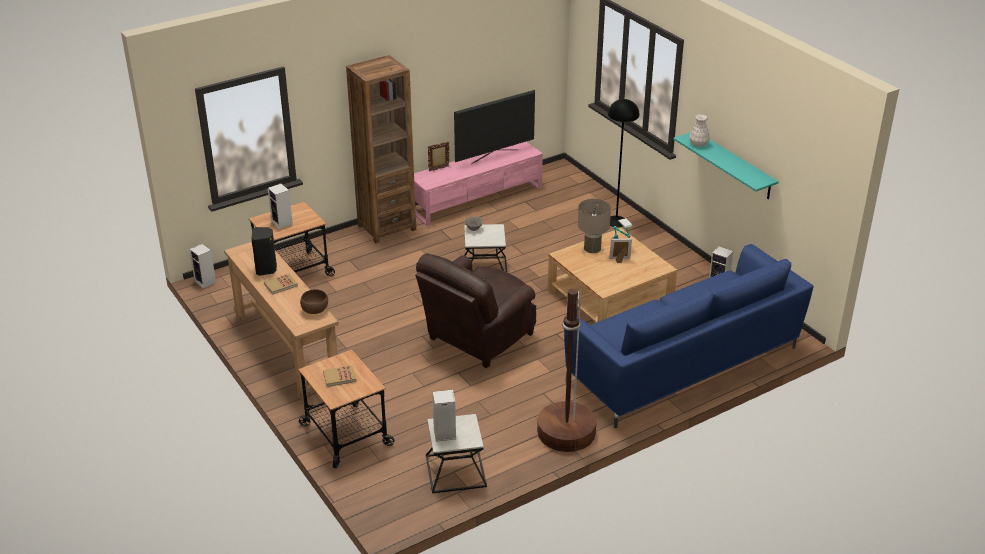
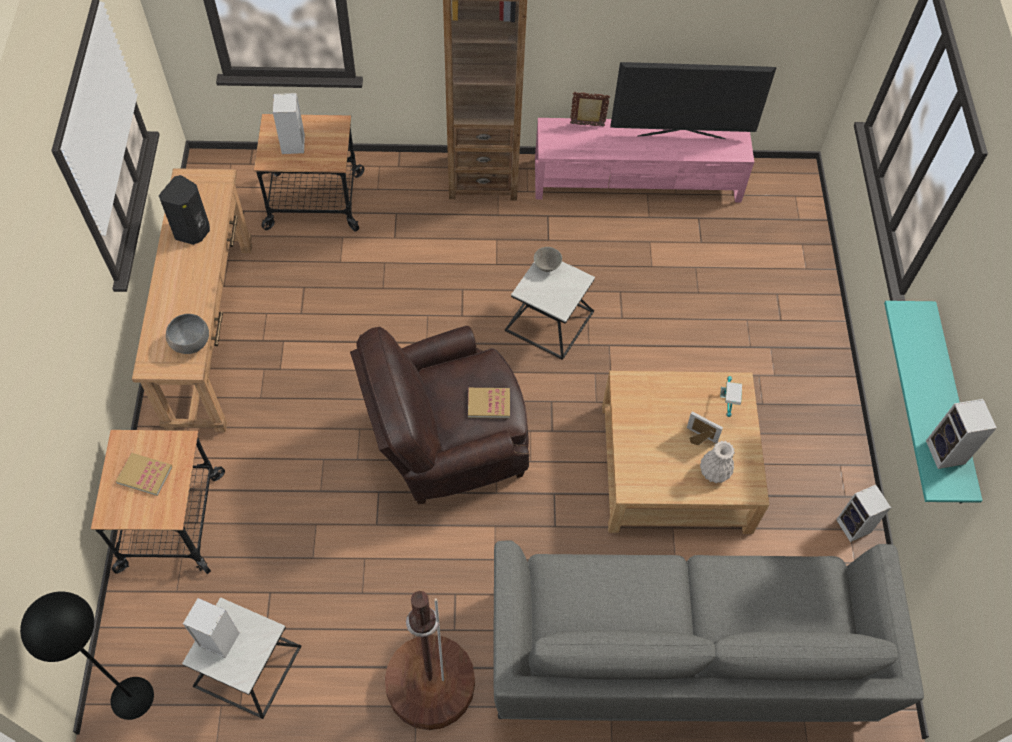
camera: 30 degrees right, 25 degrees up
(206, 282) = (207, 166): speaker -> speaker (946, 453)
(280, 285) = (187, 271): book -> book (488, 404)
(315, 310) = (190, 342): brown bowl -> grey bowl
(592, 248) = (678, 393): beige table lamp -> none
(616, 221) = (797, 320): black floor lamp -> black floor lamp (131, 697)
(683, 365) = (680, 657): blue sofa -> grey sofa
(699, 144) = (915, 338): white vase -> white vase (715, 472)

